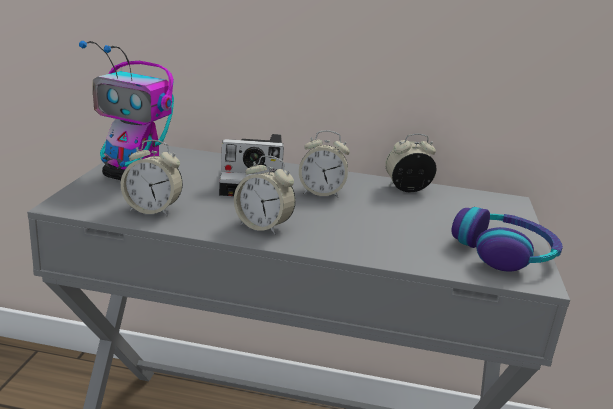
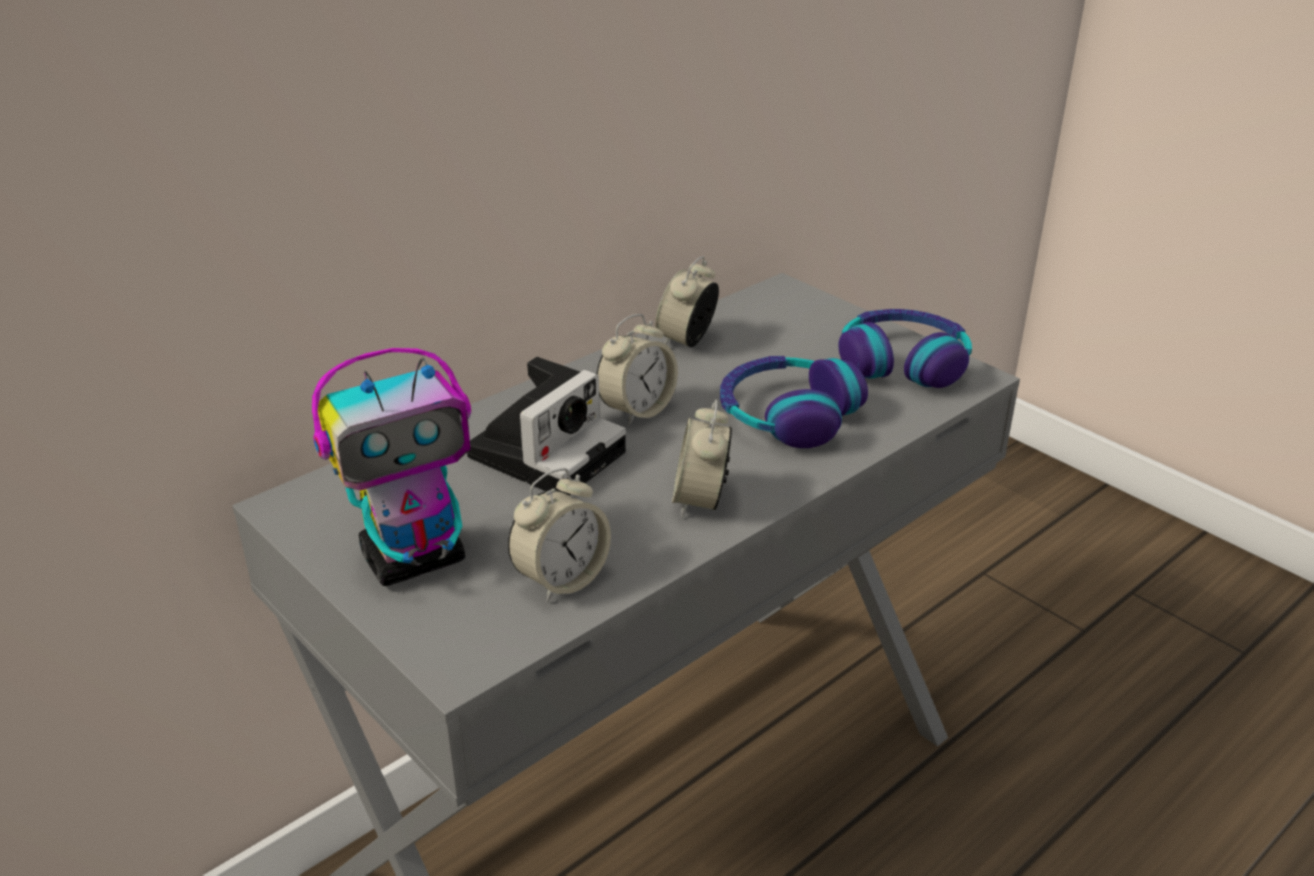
camera: 50 degrees left, 10 degrees up
(263, 226) = (700, 501): alarm clock -> alarm clock turned 120 degrees clockwise
(382, 231) = (787, 415): none -> headphones

